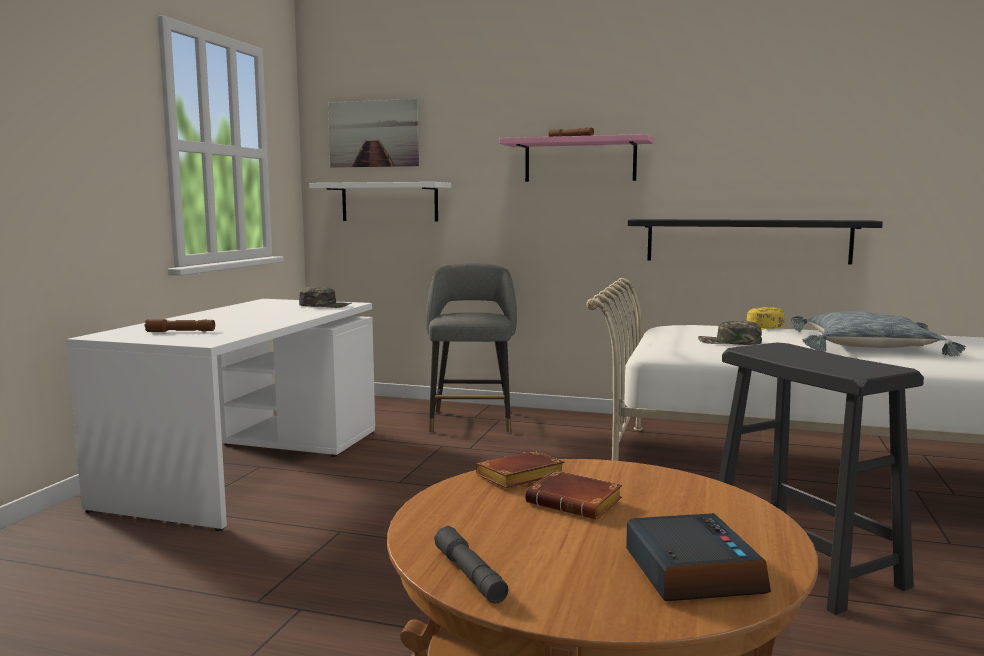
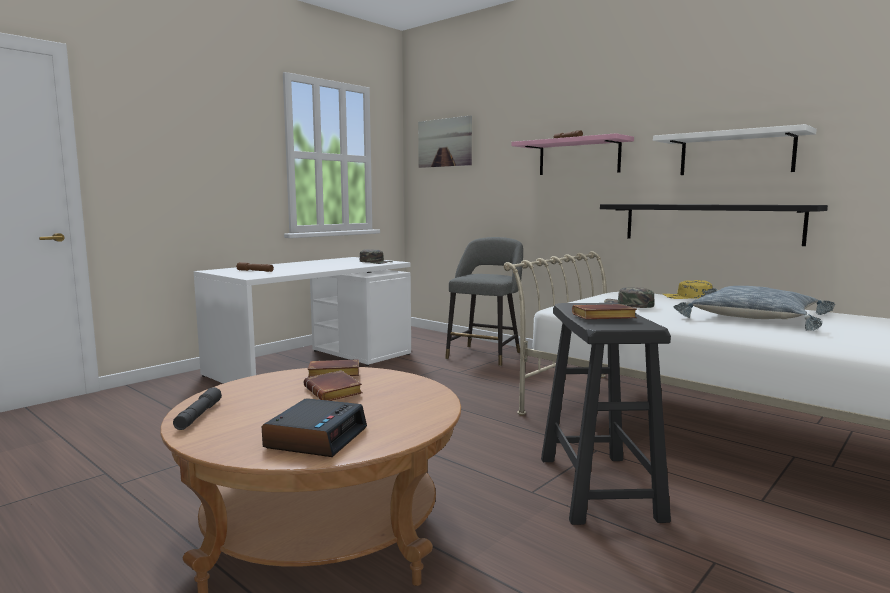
camera: 25 degrees right, 0 degrees up
(389, 202) = (453, 192): white shelf -> white shelf (736, 154)
(826, 363) = (602, 318): none -> brown book

